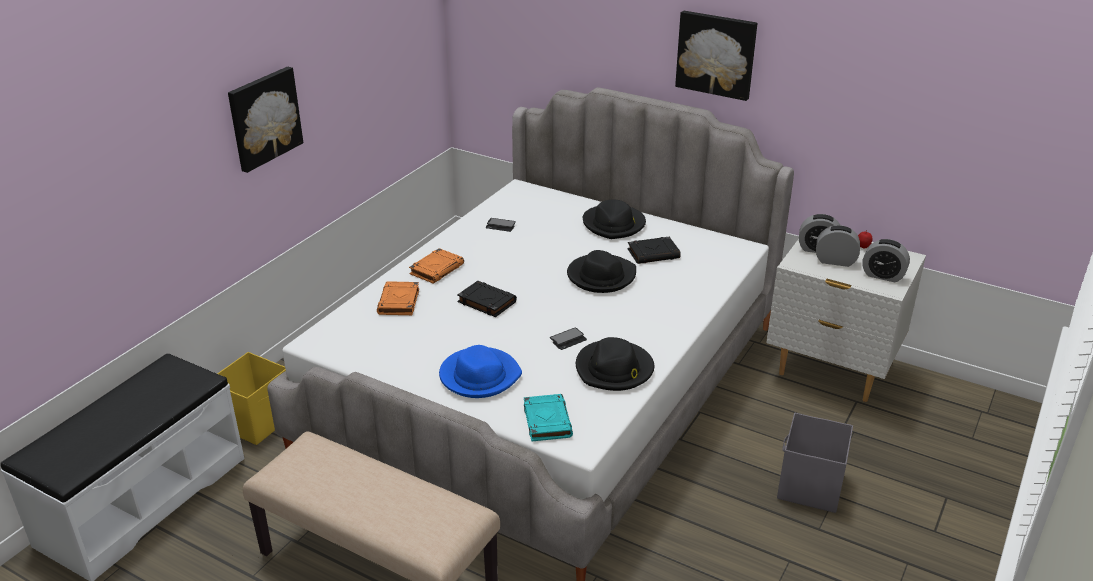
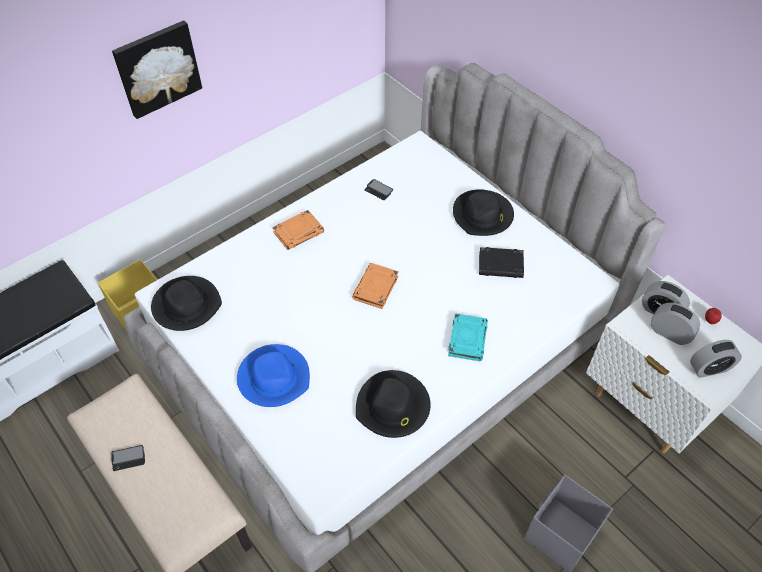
camera: 20 degrees right, 20 degrees up
(399, 302) = (249, 265): orange book -> orange book (375, 288)
(486, 302) = (321, 286): black book -> none
(546, 421) = (305, 451): turquoise book -> turquoise book (467, 339)
(568, 339) = (370, 355): phone -> phone (128, 458)
(601, 276) = (438, 282): black hat -> black hat (186, 305)
(716, 54) = (618, 84): picture -> none
(883, 275) = (709, 368): alarm clock -> alarm clock turned 60 degrees counterclockwise

